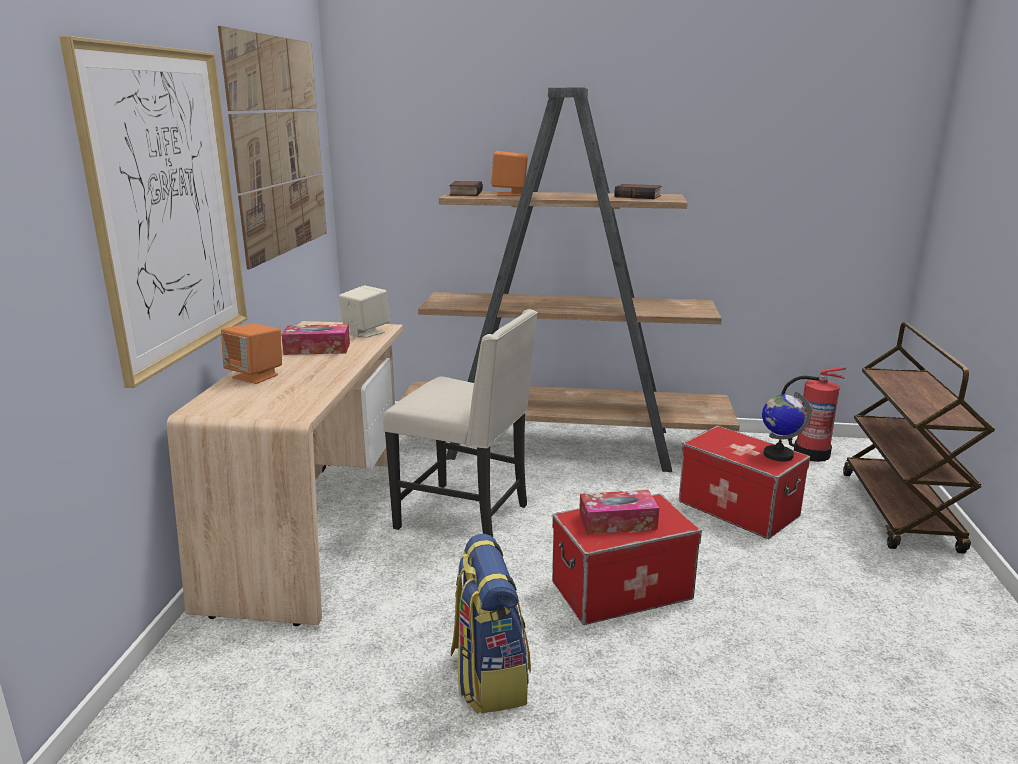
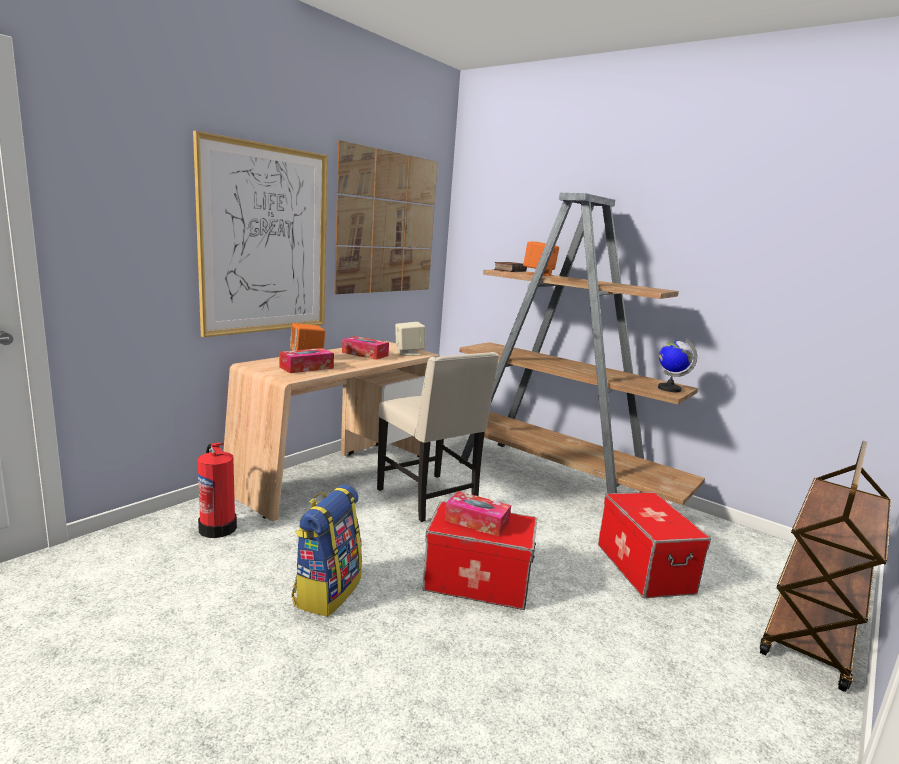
camera: 30 degrees right, 5 degrees down
(285, 391) = (306, 368): none -> tissue box
(638, 196) = (633, 286): book -> none
(777, 455) = (679, 527): globe -> globe (669, 389)
(810, 453) = (771, 554): fire extinguisher -> fire extinguisher (218, 527)

